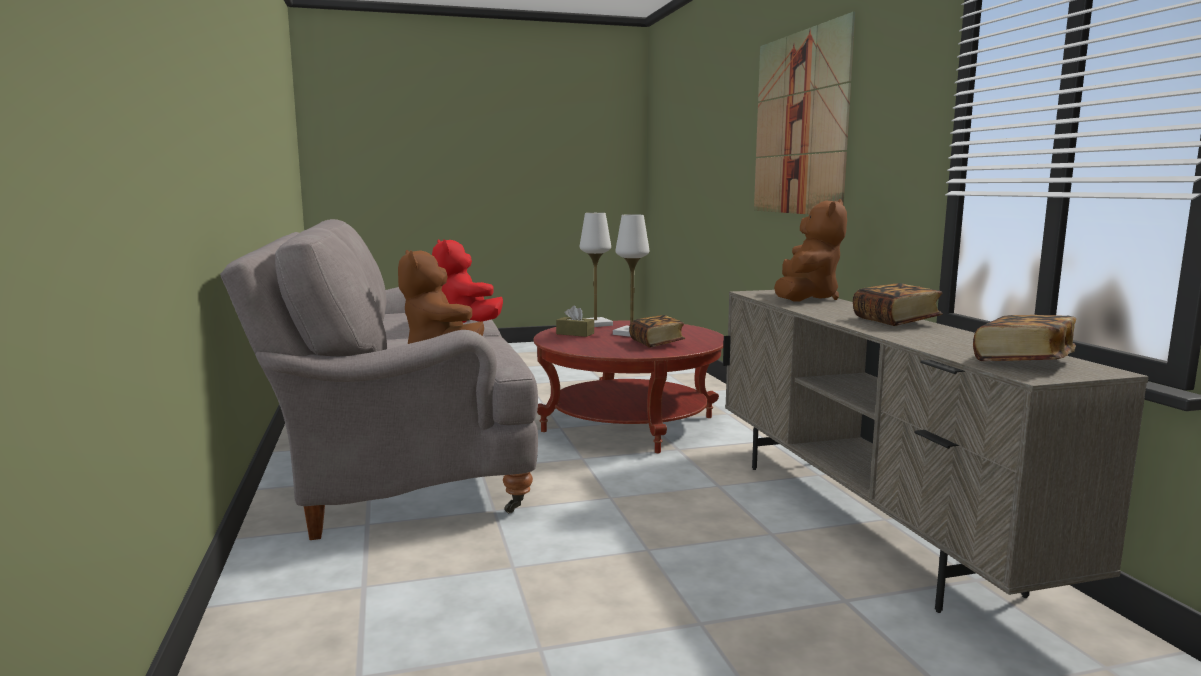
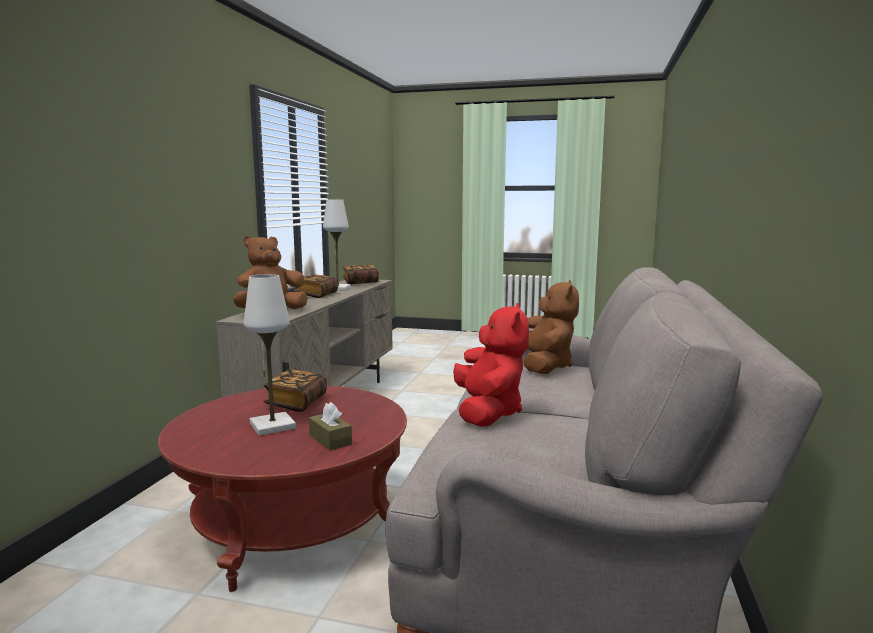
camera: 150 degrees left, 0 degrees up
(595, 324) = (255, 462): white table lamp -> white table lamp (337, 289)
(799, 124) = (117, 162): picture -> none

